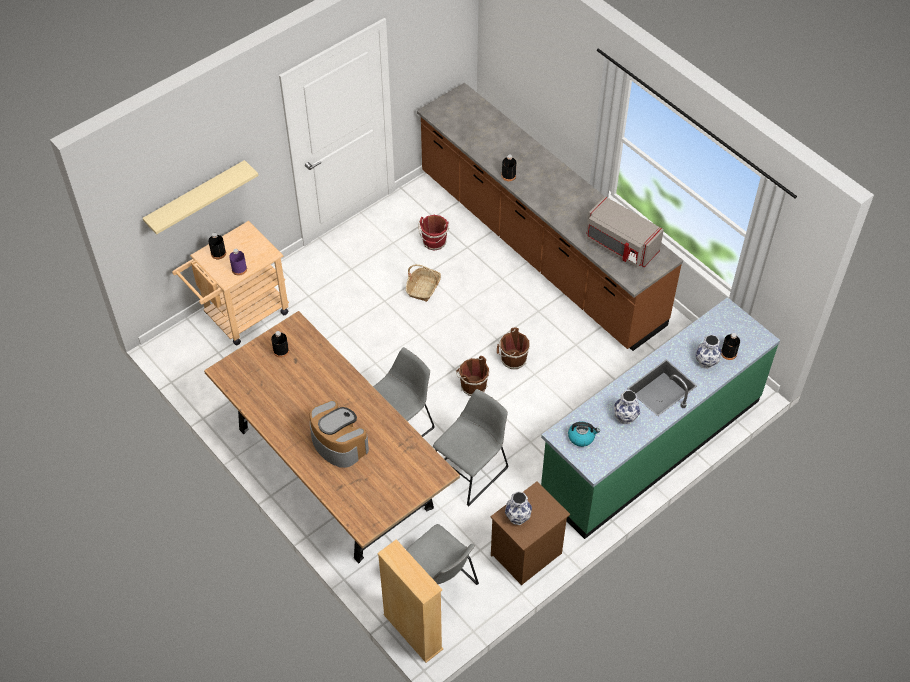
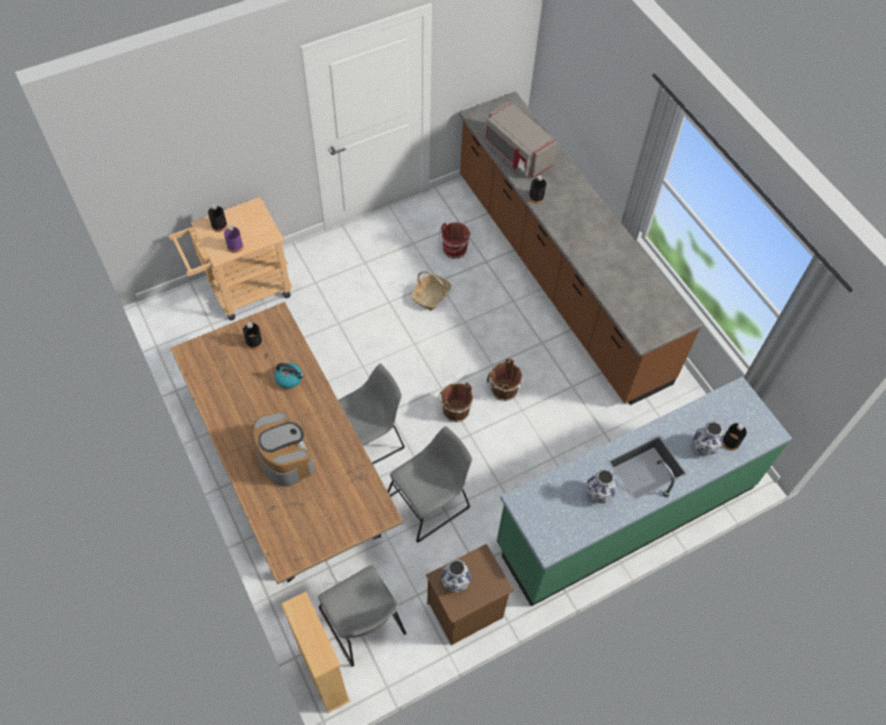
camera: 10 degrees right, 5 degrees up
(196, 198) = (198, 164): beige shelf -> none
(581, 437) = (544, 508): kettle -> kettle (289, 378)
(620, 246) = (637, 296): grey microwave -> grey microwave (516, 154)

